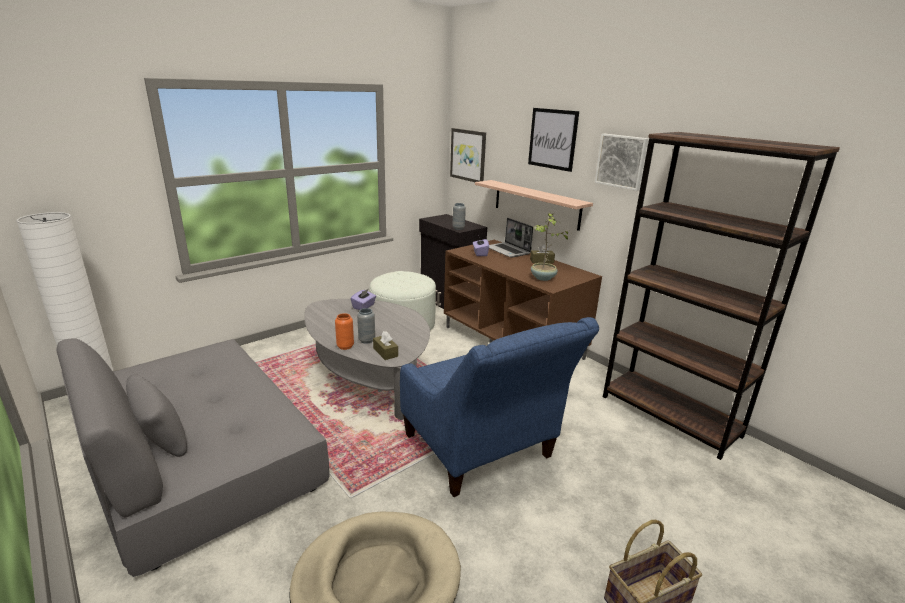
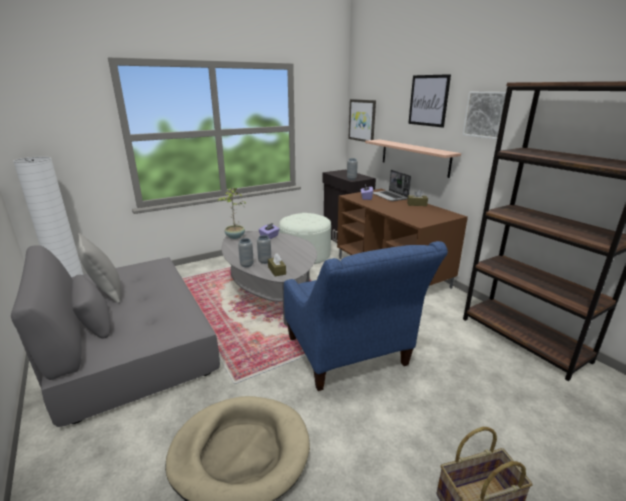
camera: 10 degrees right, 0 degrees up
(163, 393) = (106, 292): none -> grey pillow
(345, 346) = (247, 265): orange vase -> grey vase
(543, 278) = (414, 216): potted plant -> potted plant (235, 237)

